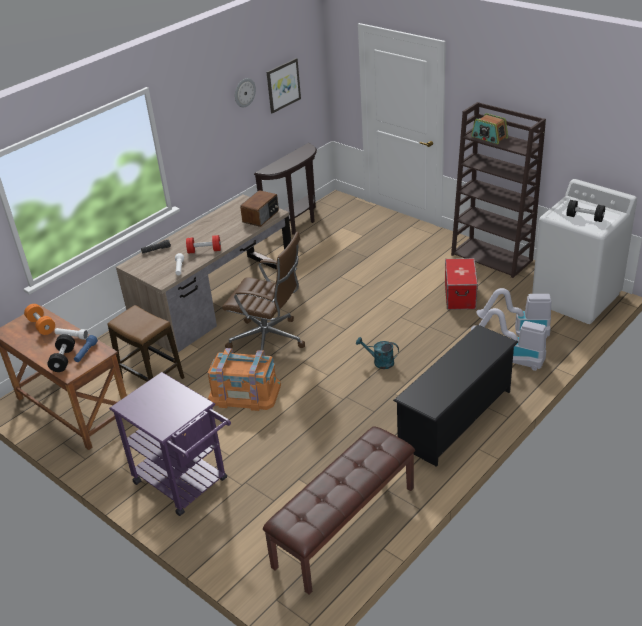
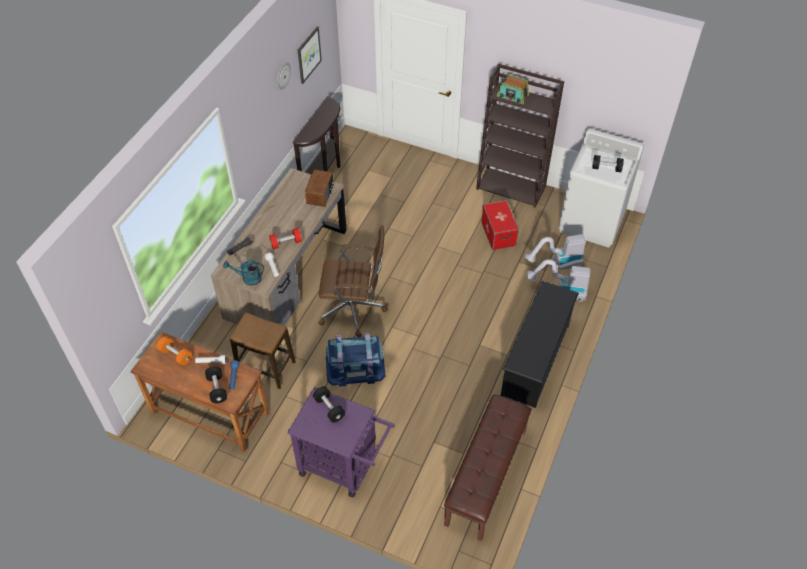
camera: 20 degrees left, 15 degrees up
(165, 393) = (329, 408): none -> black dumbbell
(245, 392) = (355, 367): orange storage box -> blue storage box
(379, 362) = (456, 315): turquoise watering can -> turquoise watering can (248, 278)

